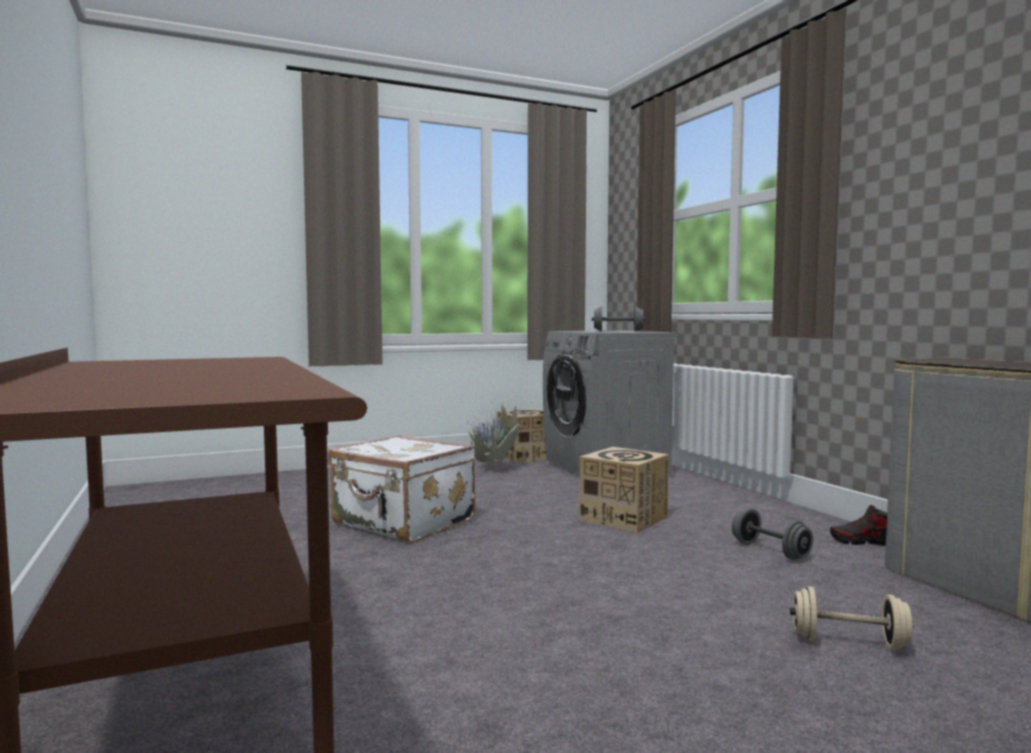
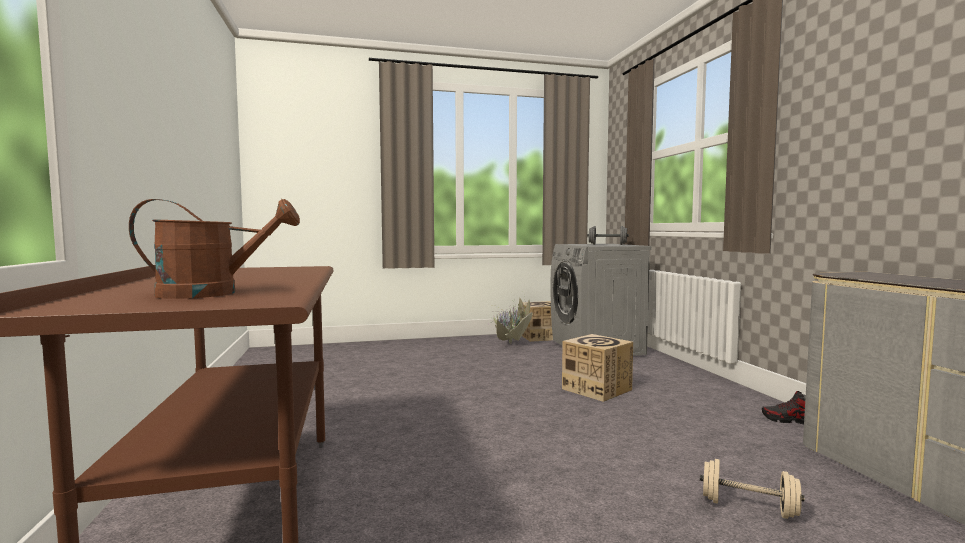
camera: 10 degrees right, 0 degrees up
(194, 386) = (213, 293): none -> brown watering can
(403, 523) = (432, 384): white suitcase -> none
(770, 551) = (707, 423): grey dumbbell -> none

